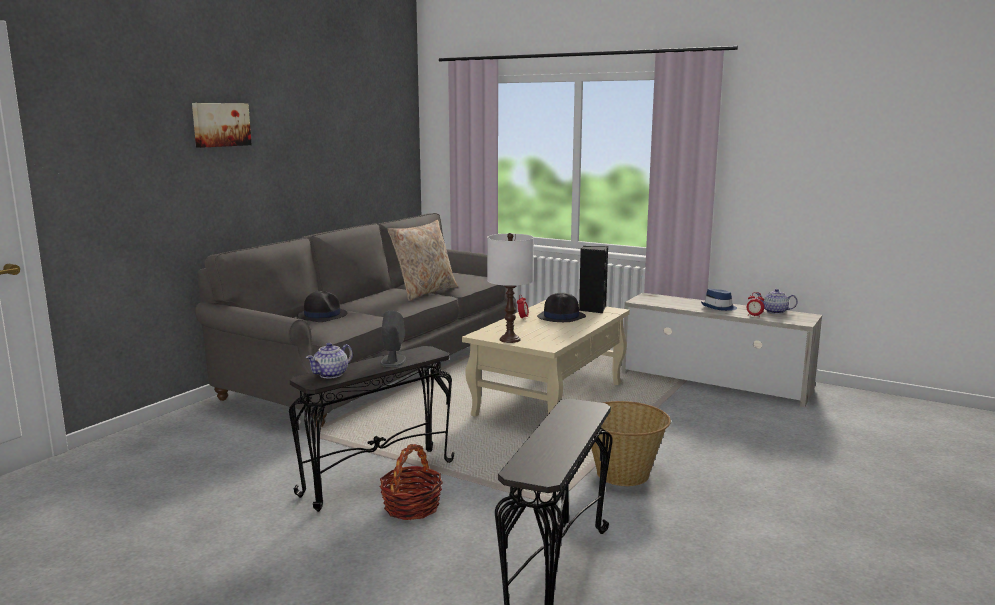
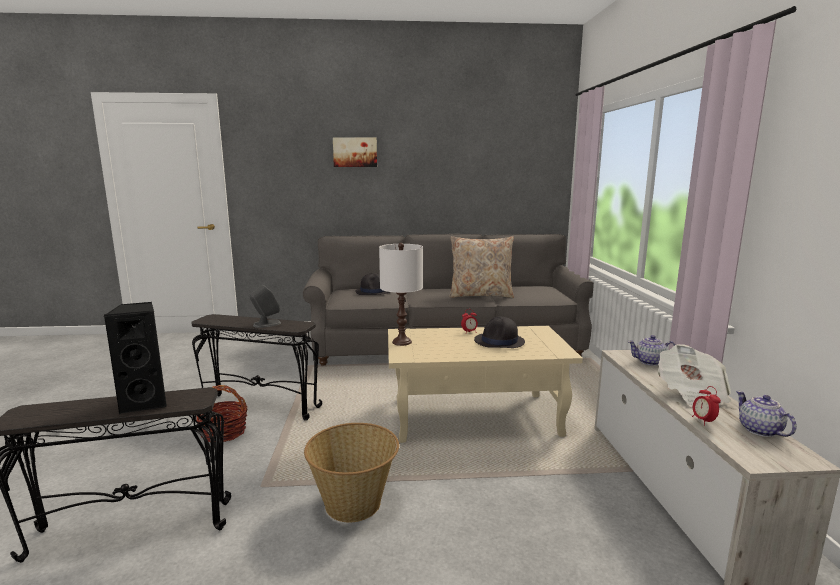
camera: 55 degrees right, 0 degrees up
(331, 374) = (224, 319): teapot -> teapot (650, 362)
(592, 309) = (548, 345): black speaker -> black speaker (146, 402)
(719, 307) = (691, 394): blue hat -> newspaper

